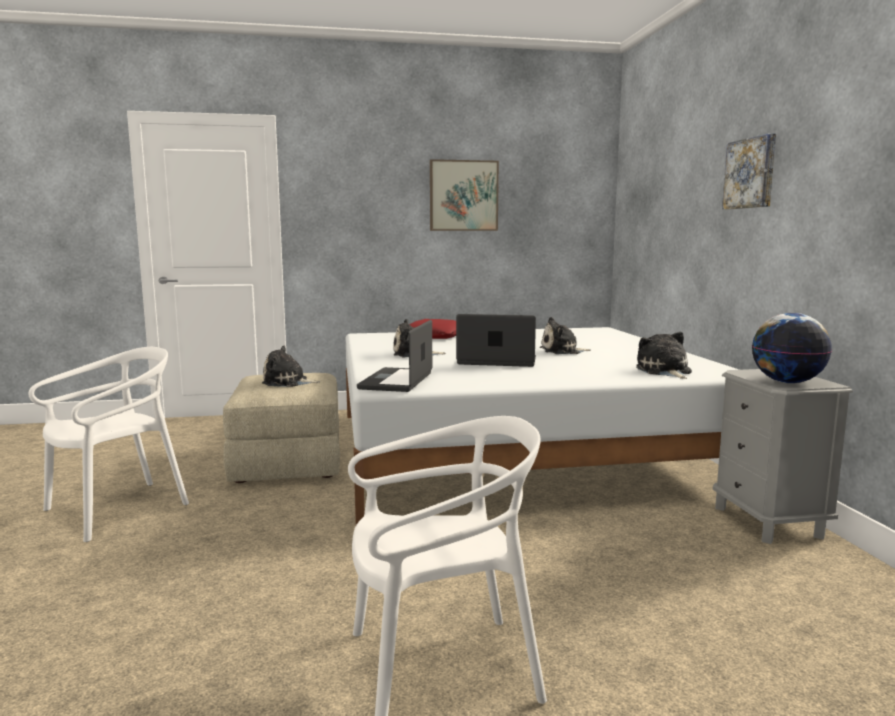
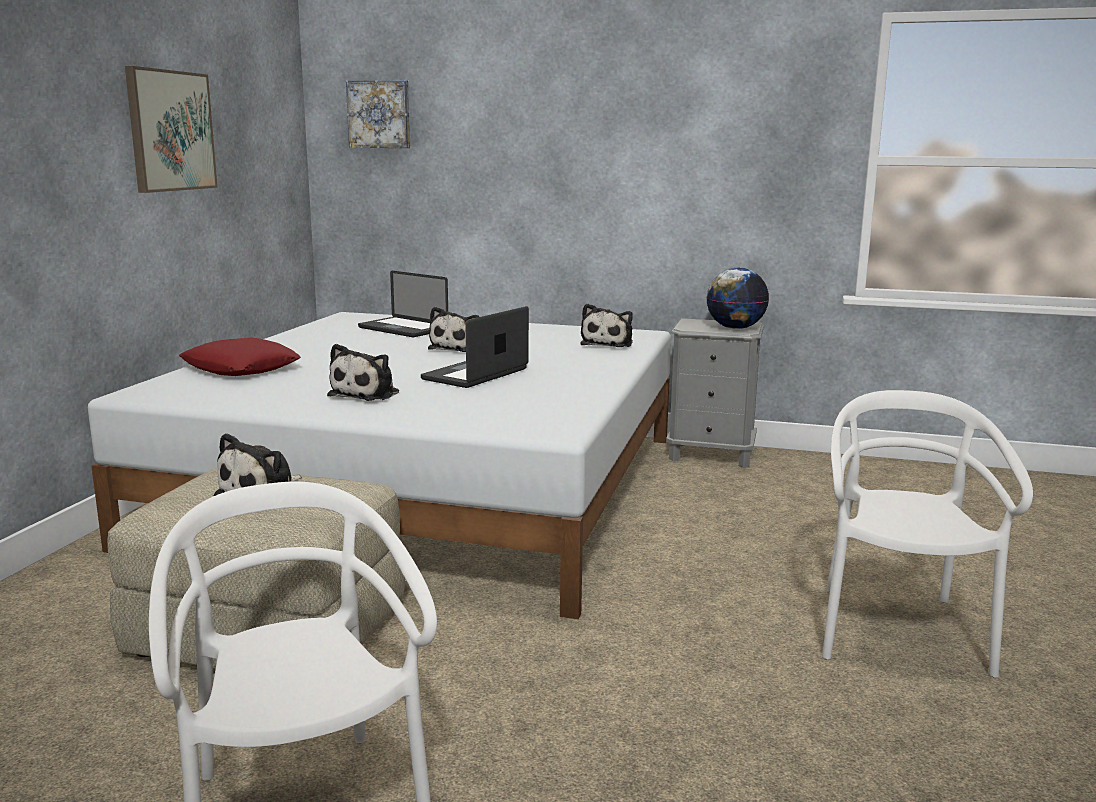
camera: 65 degrees left, 5 degrees up
(396, 381) = (527, 421): laptop -> laptop (403, 329)
(664, 371) = (608, 343): plush toy -> plush toy turned 90 degrees counterclockwise
(751, 173) = (603, 131): picture -> picture (379, 114)

